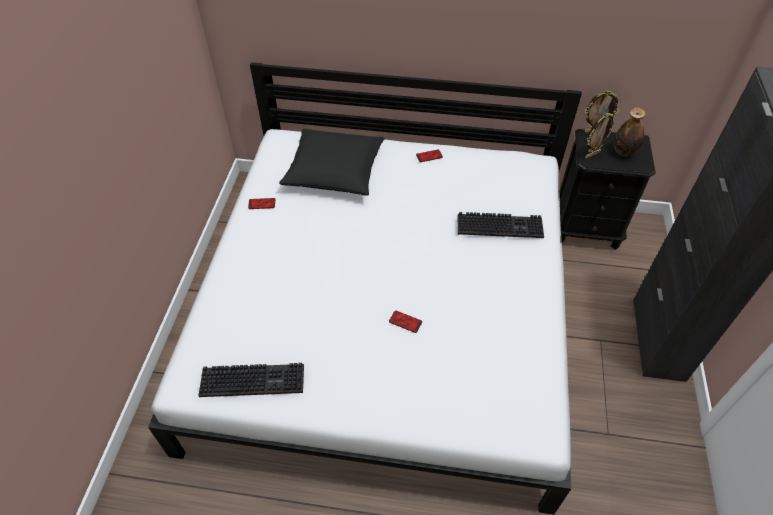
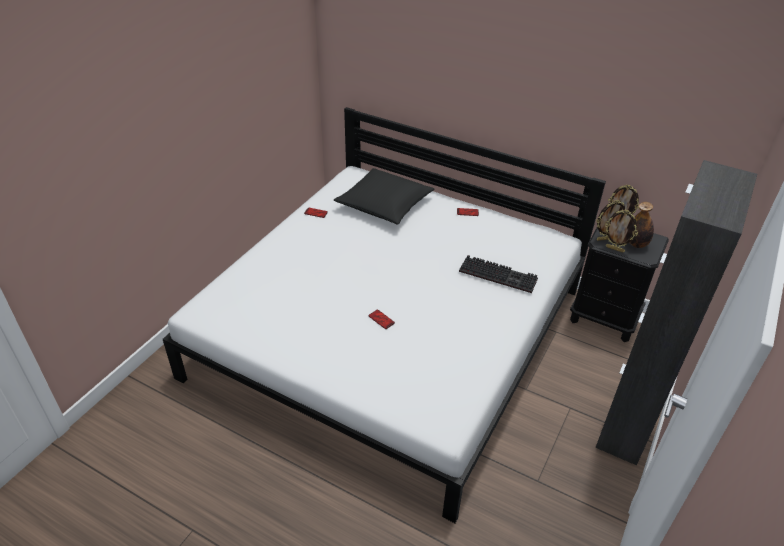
camera: 20 degrees right, 10 degrees down
(254, 379) = (247, 323): keyboard -> none
(607, 164) = (615, 249): none -> picture frame

